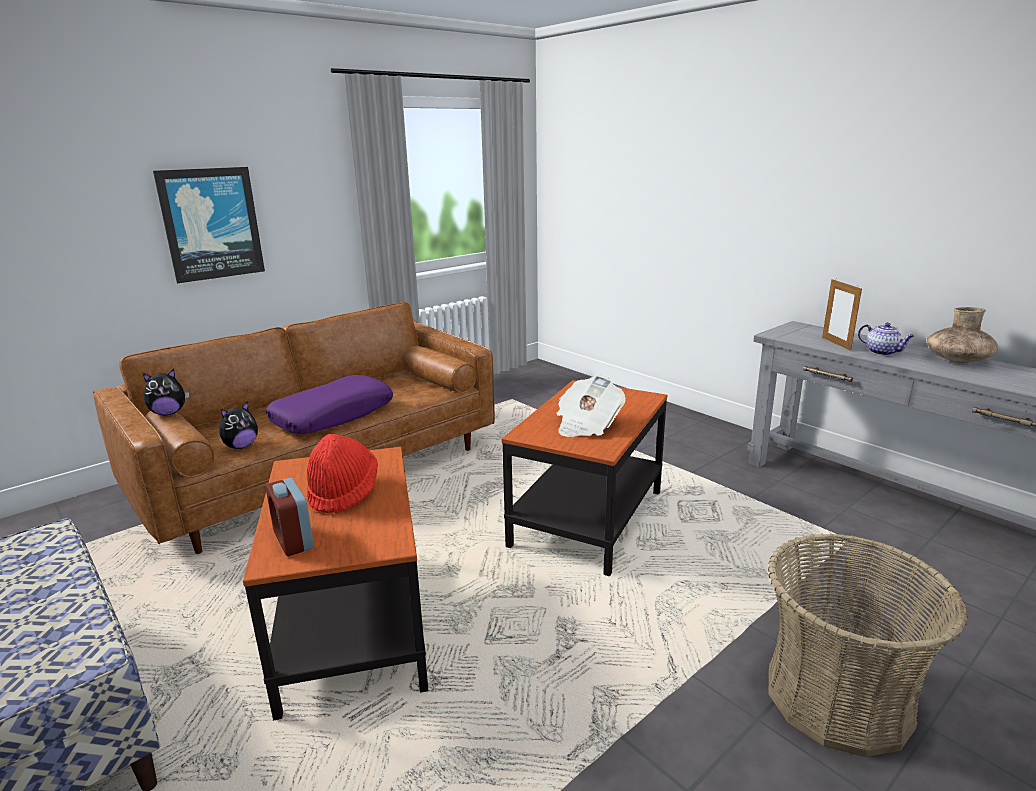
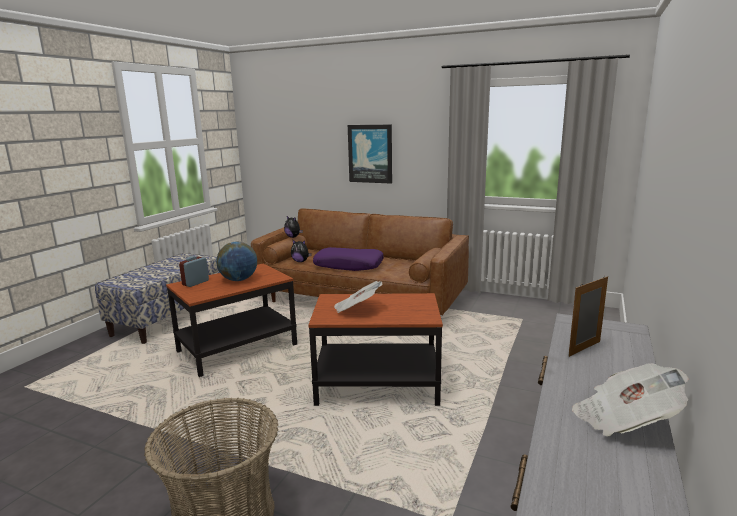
camera: 65 degrees right, 5 degrees down
(343, 492) = (239, 280): red hat -> globe
(883, 352) = (588, 373): teapot -> none
(957, 360) = (624, 420): brown vase -> newspaper

